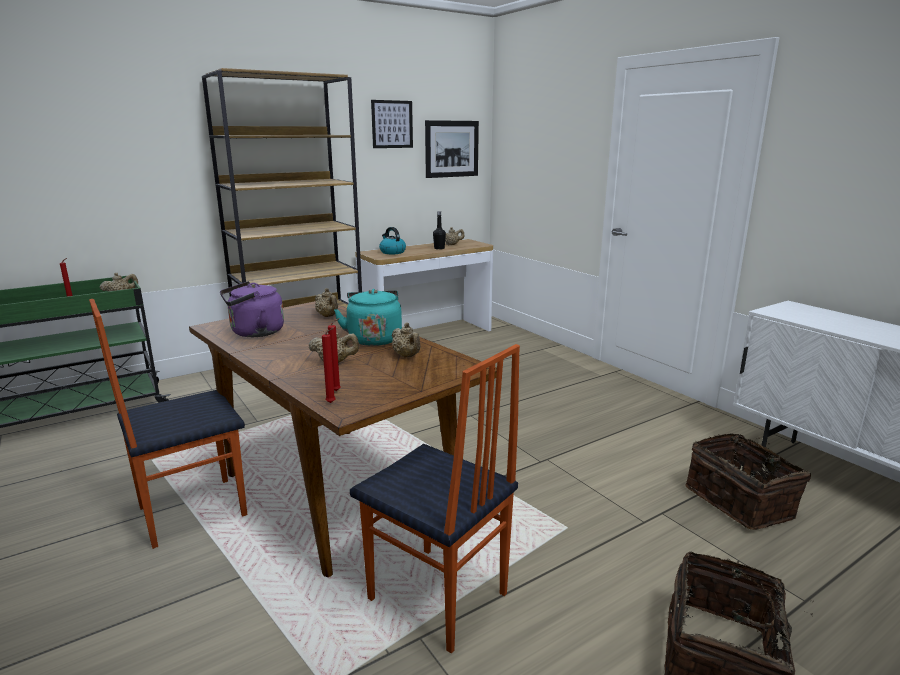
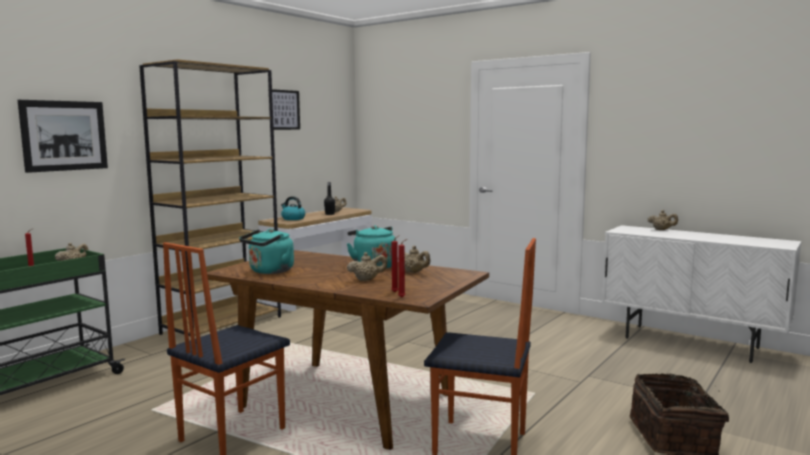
camera: 20 degrees left, 10 degrees down
(254, 333) = (269, 271): purple kettle -> turquoise kettle
(328, 316) = (313, 258): beige teapot -> beige teapot (662, 230)
(451, 149) = (328, 131): picture -> picture (64, 135)
(741, 502) = (631, 362): basket -> none

